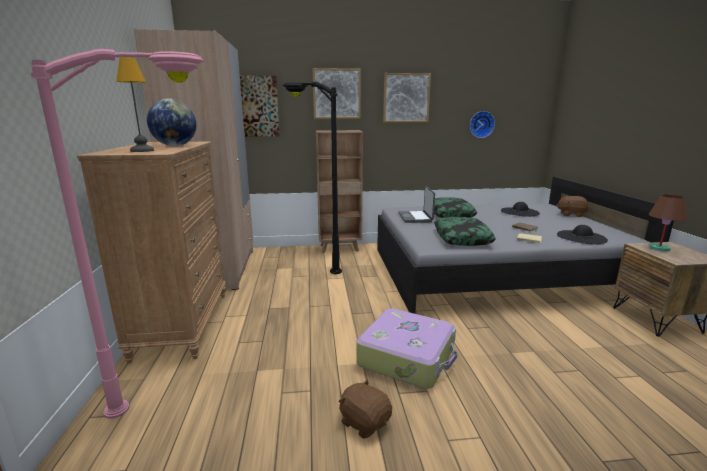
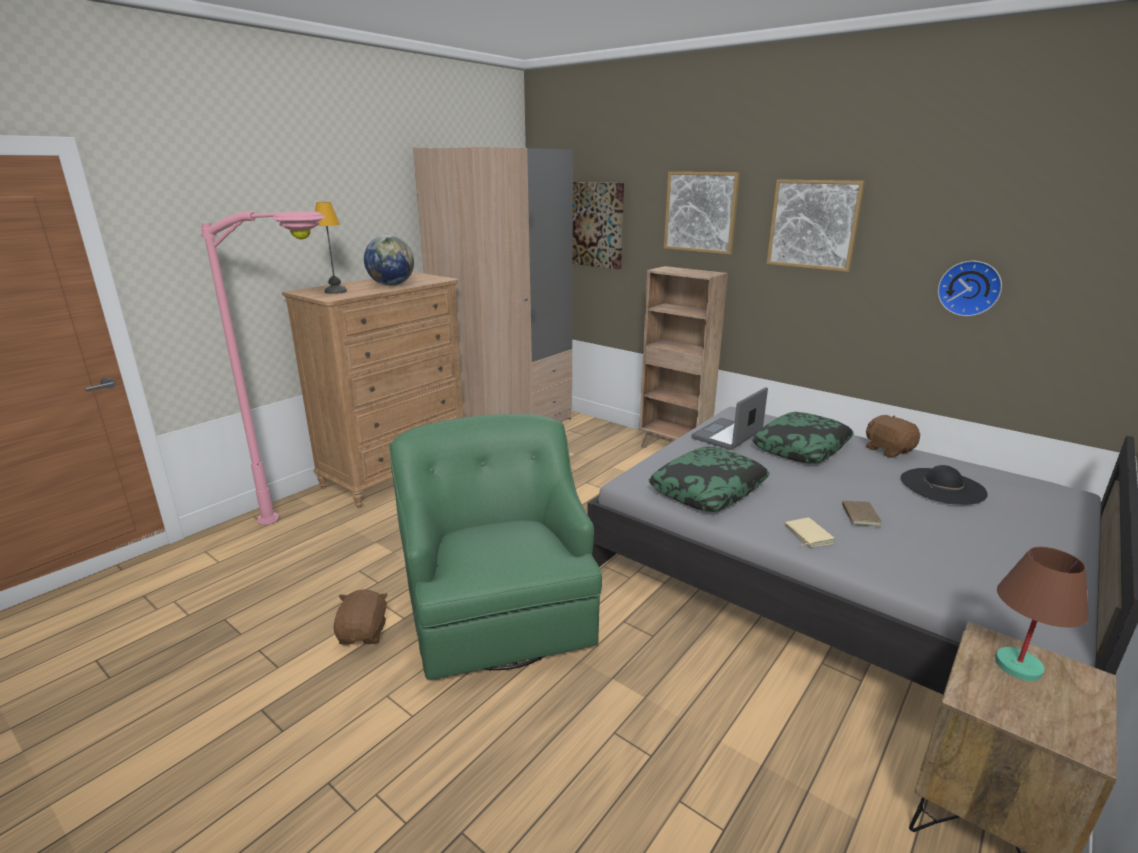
camera: 45 degrees right, 5 degrees up
(311, 262) = (606, 455): black floor lamp -> none
(407, 357) = (498, 607): suitcase -> green armchair
(571, 214) = (1064, 532): brown plush toy -> brown plush toy (888, 450)
(581, 237) = (930, 574): black hat -> none

